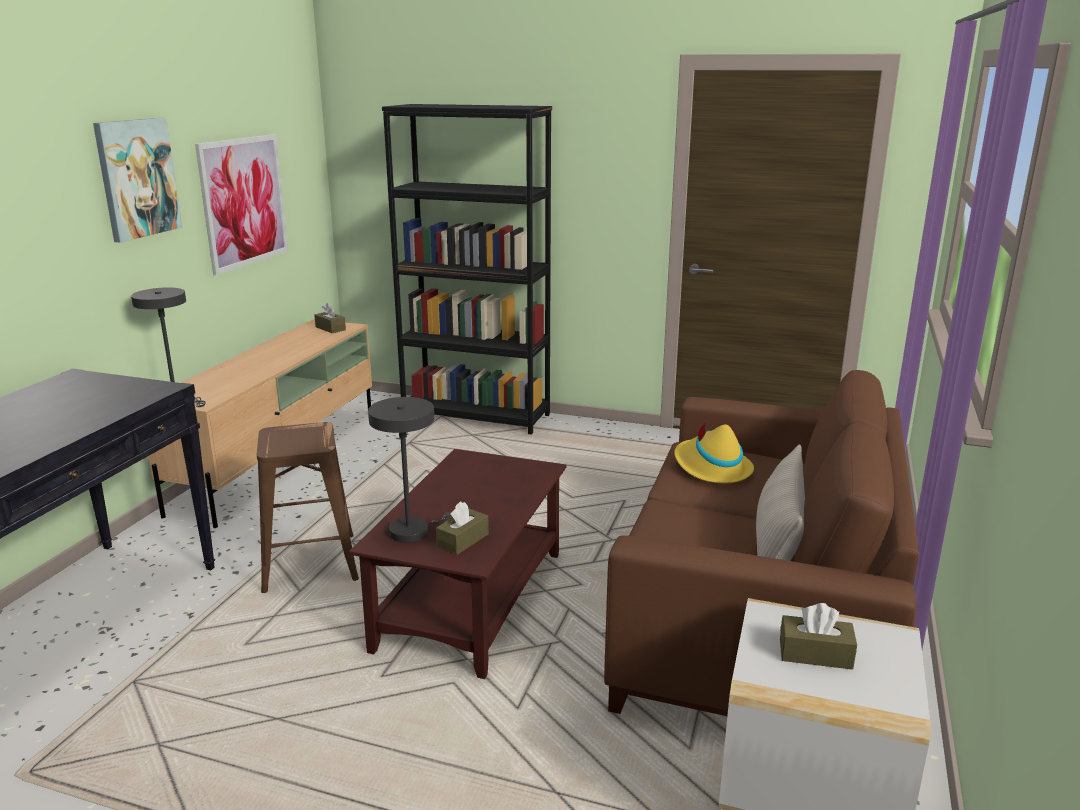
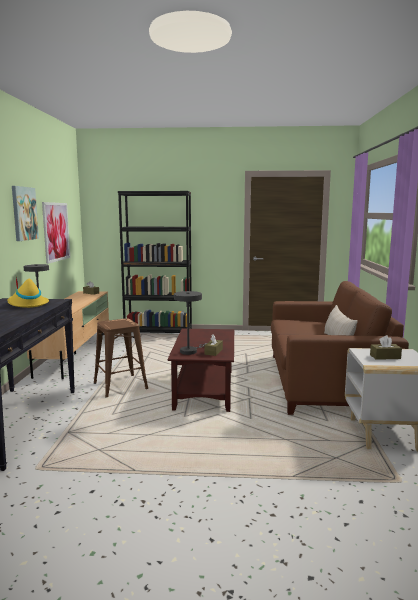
camera: 15 degrees left, 10 degrees down
(711, 468) = (295, 324): yellow hat -> yellow hat (27, 304)

